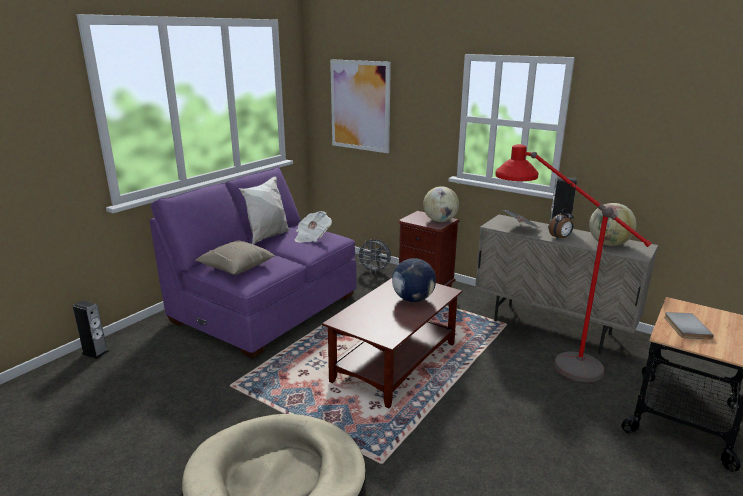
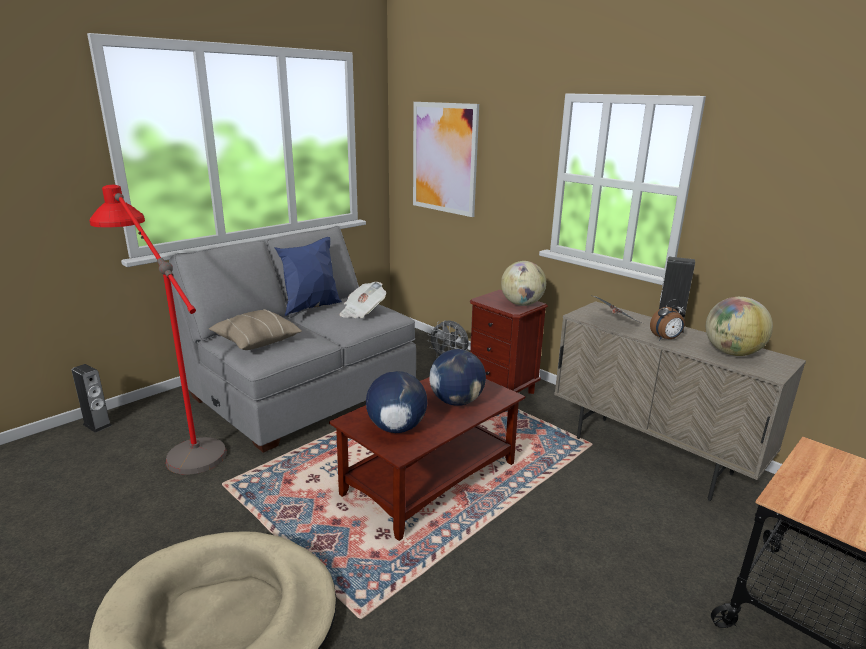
camera: 10 degrees right, 0 degrees up
(266, 308) = (305, 392): purple sofa -> grey sofa
(267, 237) = (311, 308): white pillow -> blue pillow
(376, 322) = (396, 428): none -> globe
(544, 357) = (630, 495): red floor lamp -> red floor lamp (179, 440)
(685, 327) = (818, 488): grey book -> none

